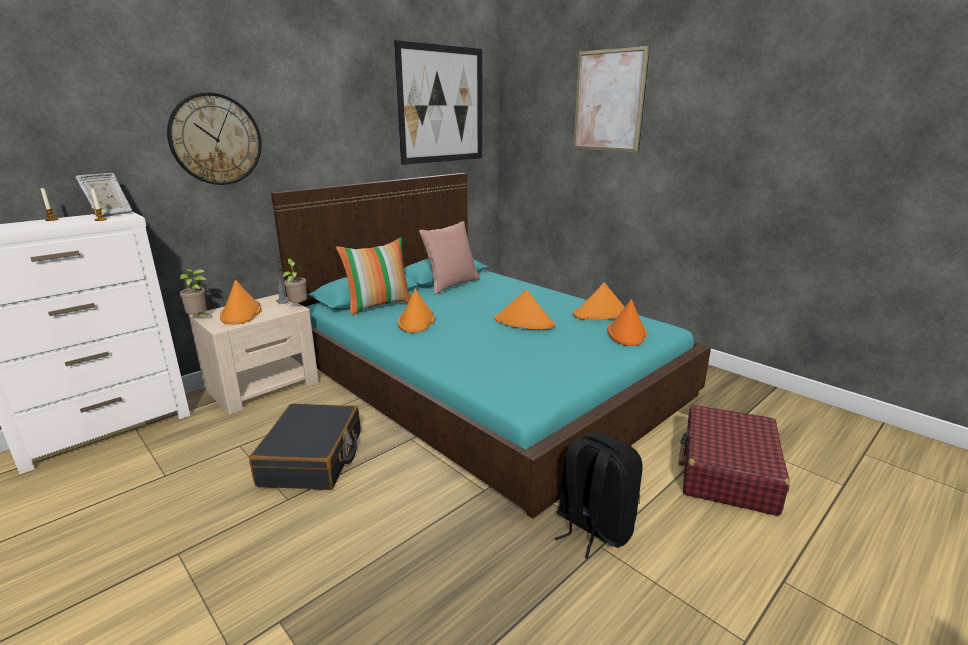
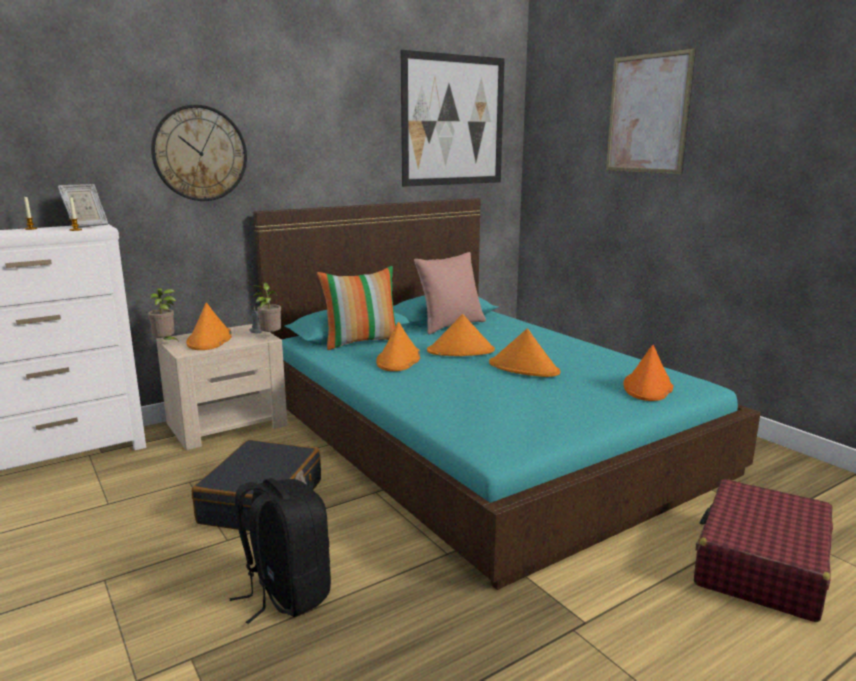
camera: 10 degrees right, 5 degrees down
(593, 527) = (568, 607): black backpack -> black backpack (286, 593)
(601, 314) = (622, 365): orange hat -> orange hat (461, 351)

